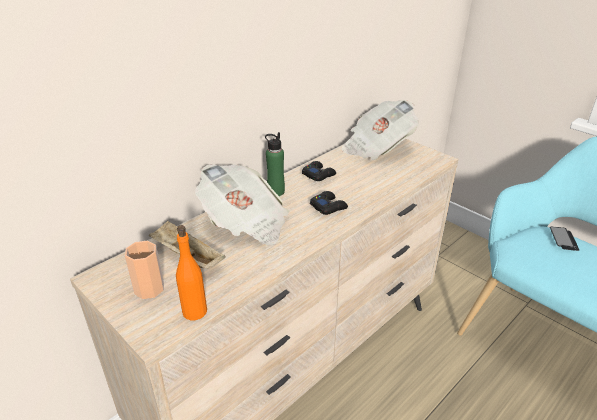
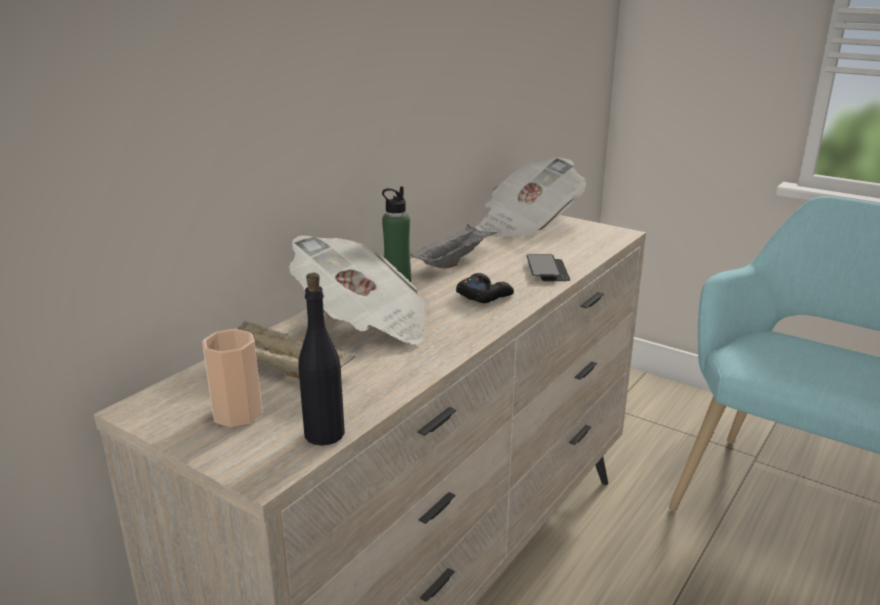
camera: 10 degrees left, 10 degrees down
(194, 311) = (324, 434): orange bottle -> black bottle
(318, 175) = (454, 261): black game controller -> grey tray
(563, 239) = (801, 341): phone -> phone (547, 270)

